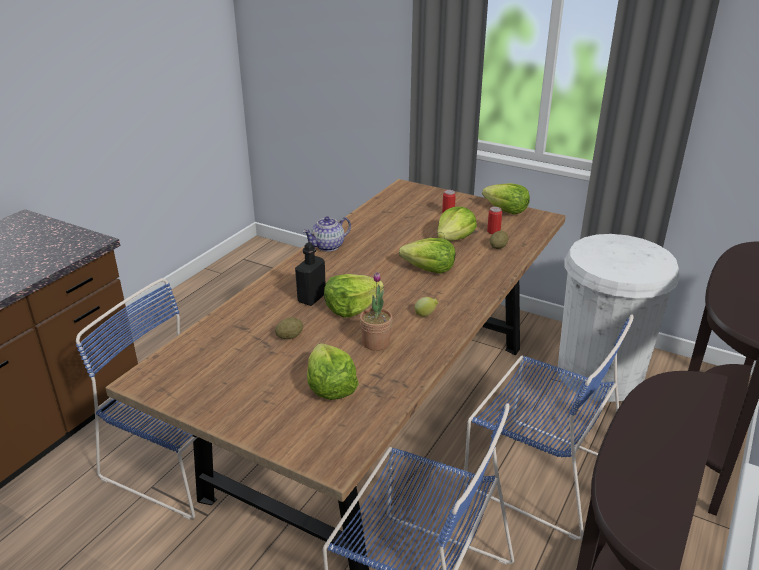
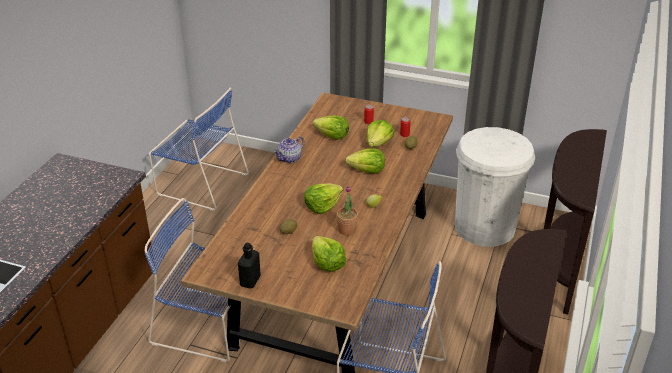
camera: 10 degrees left, 5 degrees up
(311, 298) = (293, 202): black bottle -> black bottle (250, 281)
(506, 210) = (410, 115): lettuce -> lettuce (332, 136)
(538, 473) = (452, 301): blue chair -> blue chair (200, 184)

